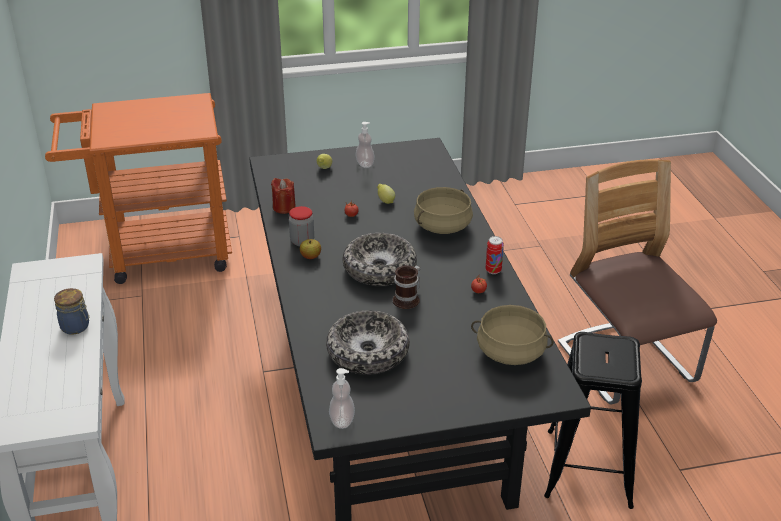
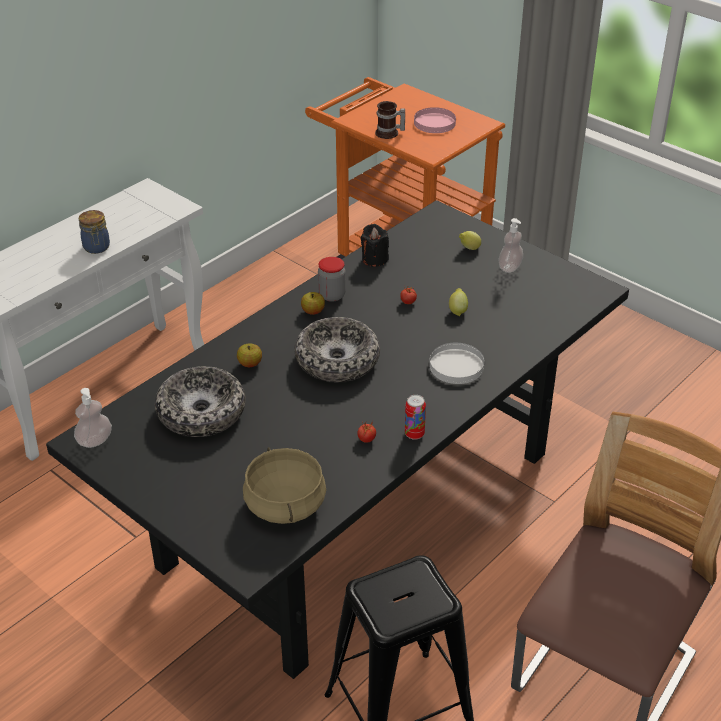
camera: 55 degrees right, 5 degrees up
(166, 114) = (435, 123): none -> pink plate
(284, 207) = (374, 259): red candle -> black candle
(337, 308) = (250, 364): none -> apple
(408, 299) = (306, 400): mug -> mug (389, 134)
(442, 226) = (456, 366): beige cooking pot -> white plate

